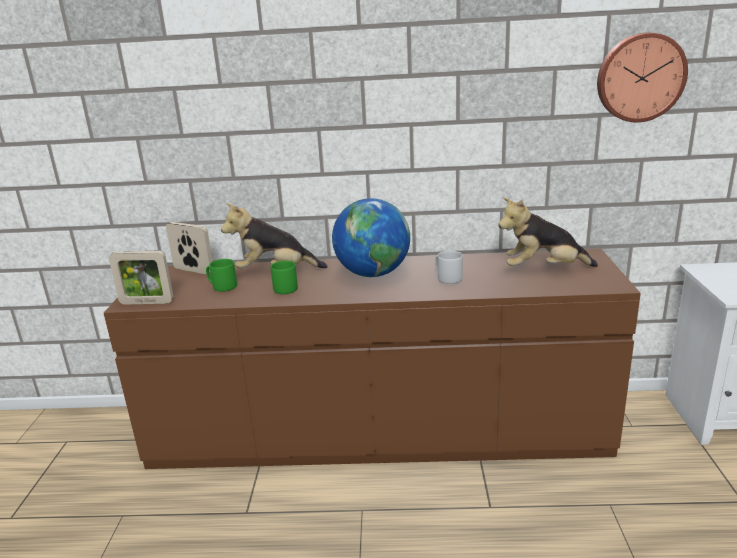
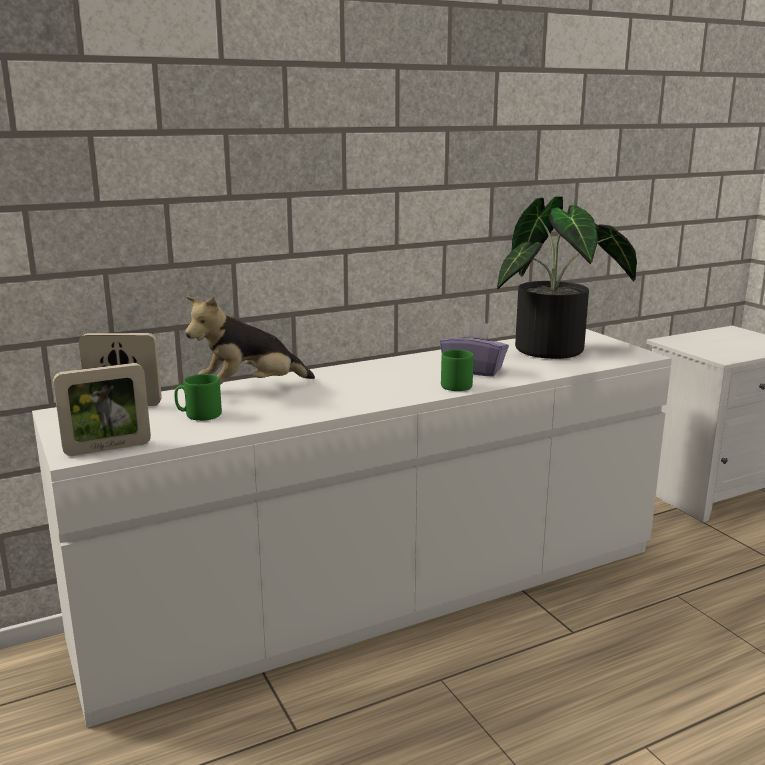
camera: 30 degrees left, 5 degrees down
(286, 288) = (293, 404): green mug -> green mug (454, 385)
(373, 274) = (381, 376): globe -> none
(377, 431) = (381, 592): brown dresser -> white dresser
(447, 278) = (473, 370): grey mug -> purple tissue box
(543, 269) = (558, 350): plush toy -> potted plant
(639, 77) = (612, 141): wall clock -> none

